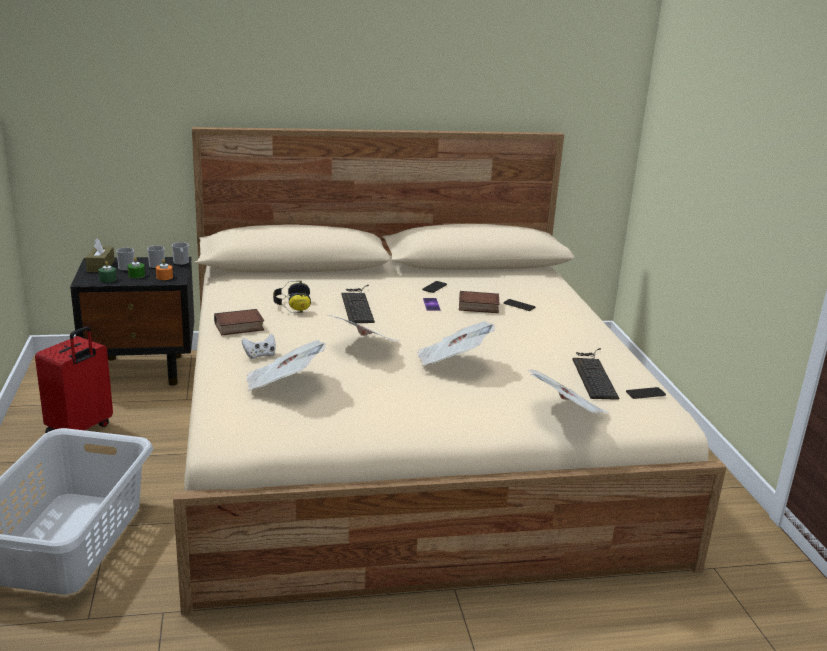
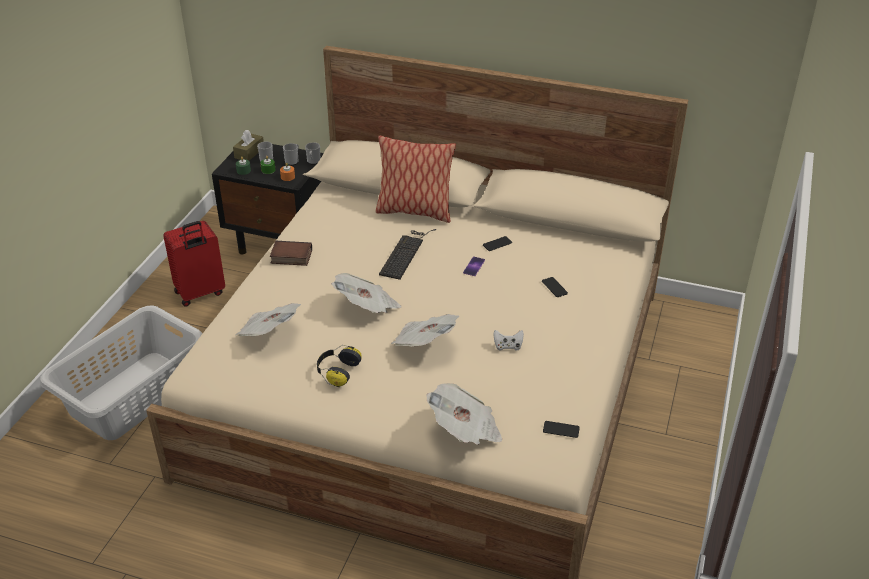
camera: 30 degrees right, 15 degrees up
(260, 355) = (280, 294): white game controller -> white game controller (508, 346)
(291, 305) = (352, 240): headphones -> headphones (337, 372)
(331, 278) = (414, 211): none -> pillow
(477, 307) = (513, 280): book -> none
(593, 374) = (537, 392): keyboard -> none

